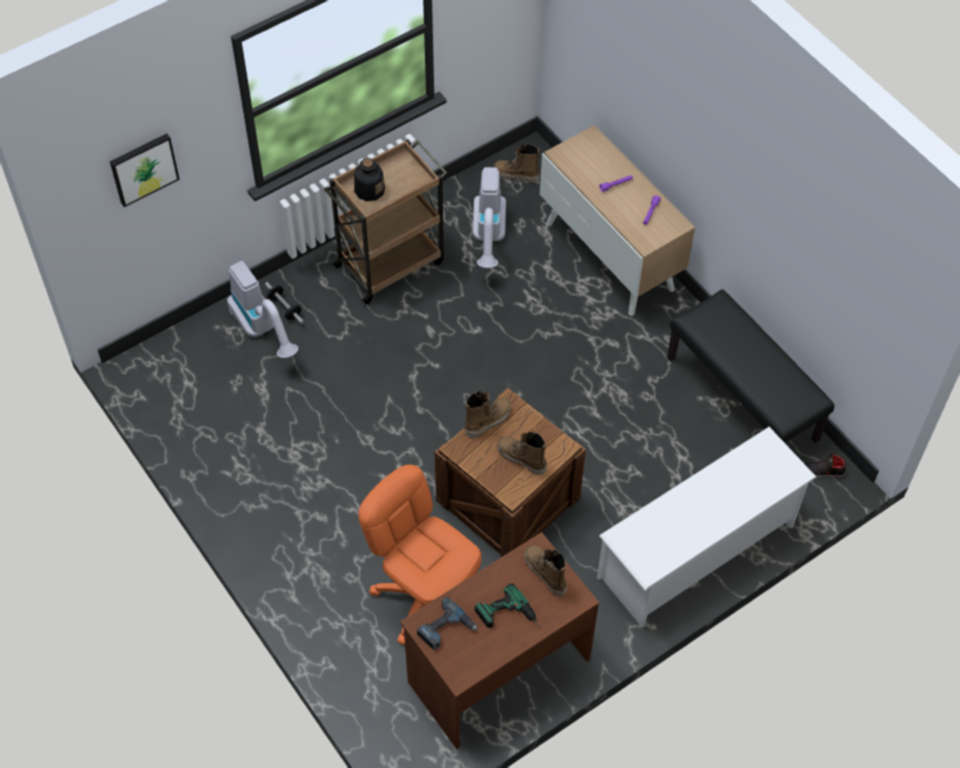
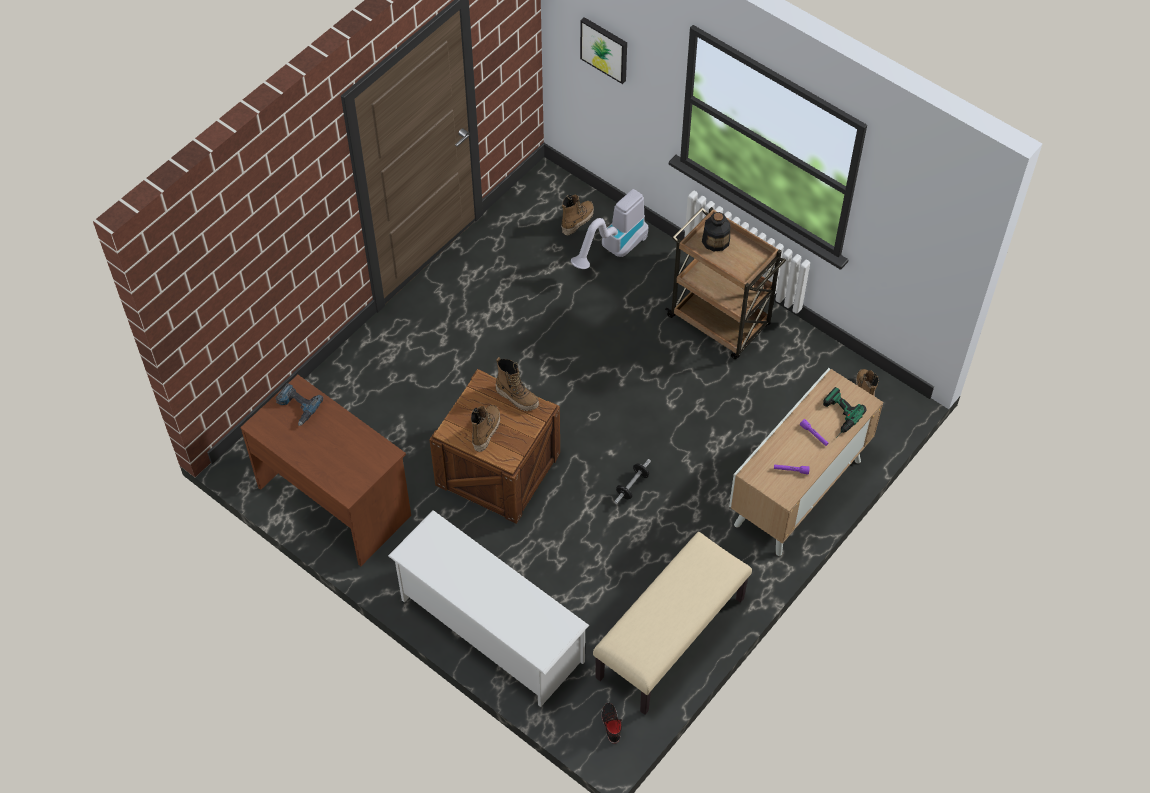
camera: 75 degrees right, 0 degrees up
(284, 308) = (642, 259): dumbbell -> dumbbell (632, 486)
(425, 597) = (388, 433): orange office chair -> none
(489, 239) = (778, 390): vacuum cleaner -> none
(509, 618) = (317, 448): power drill -> power drill (837, 416)
(545, 573) = (365, 464): boot -> boot (577, 221)
(743, 398) = (671, 639): black bench -> beige bench

